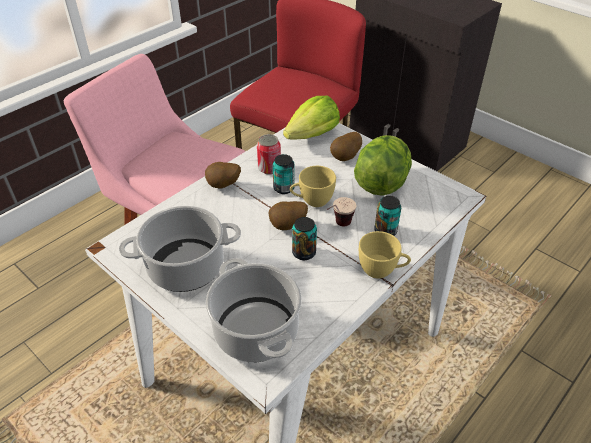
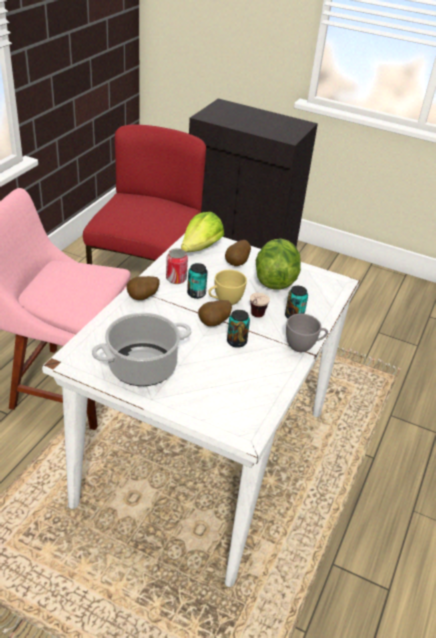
camera: 20 degrees left, 5 degrees down
(255, 330) = (224, 405): cooking pot -> none
(381, 271) = (303, 346): yellow cup -> grey cup

